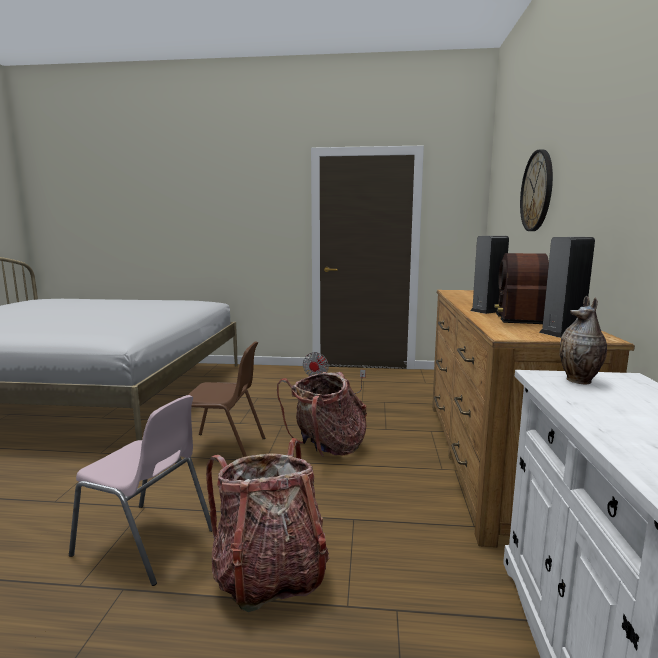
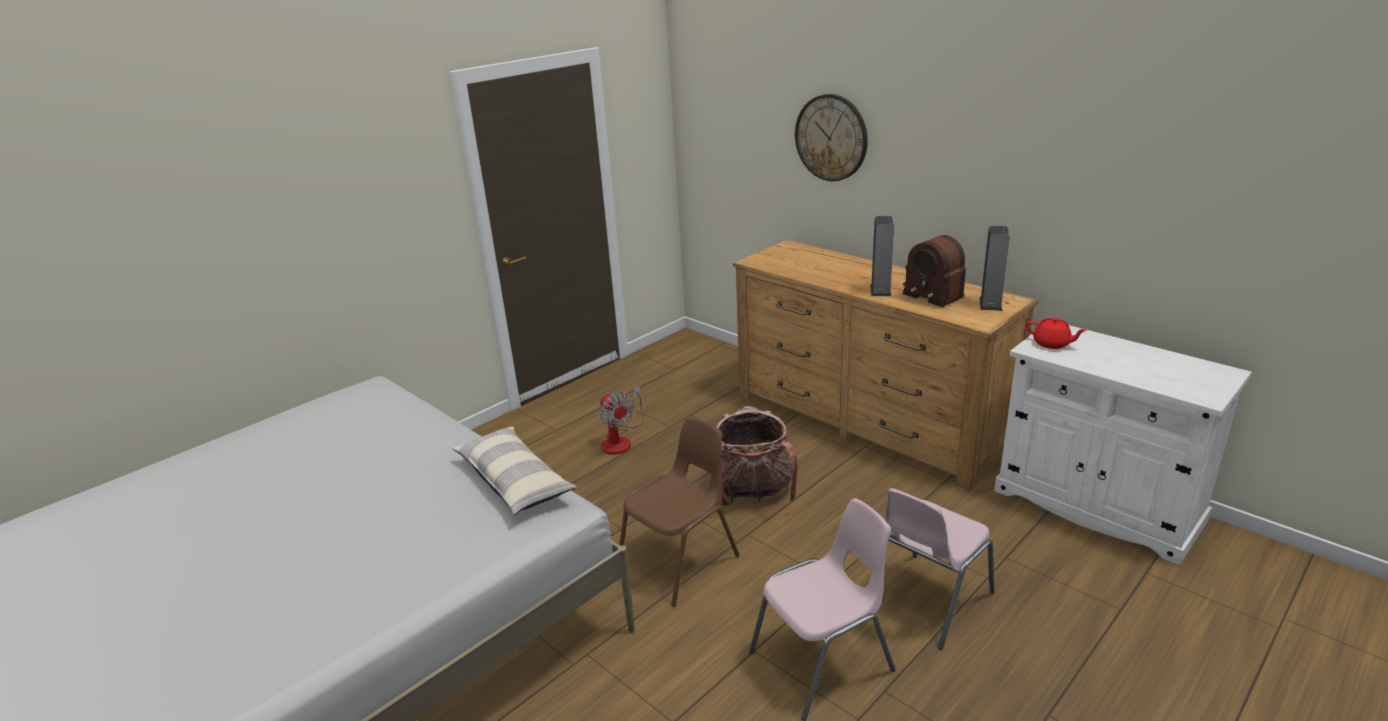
camera: 50 degrees left, 15 degrees up
(136, 329) = (515, 481): none -> pillow
(269, 574) = (926, 601): backpack -> pink chair
(580, 381) = (1052, 344): vase -> red teapot

